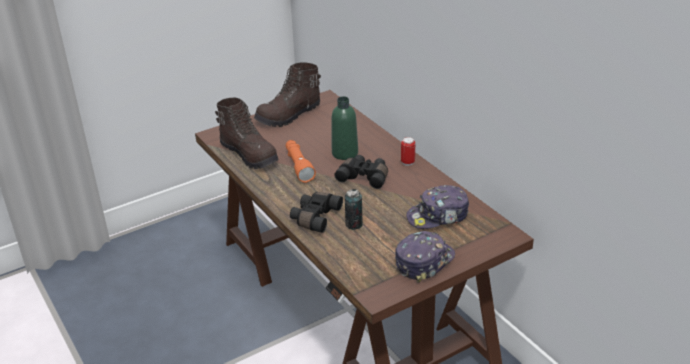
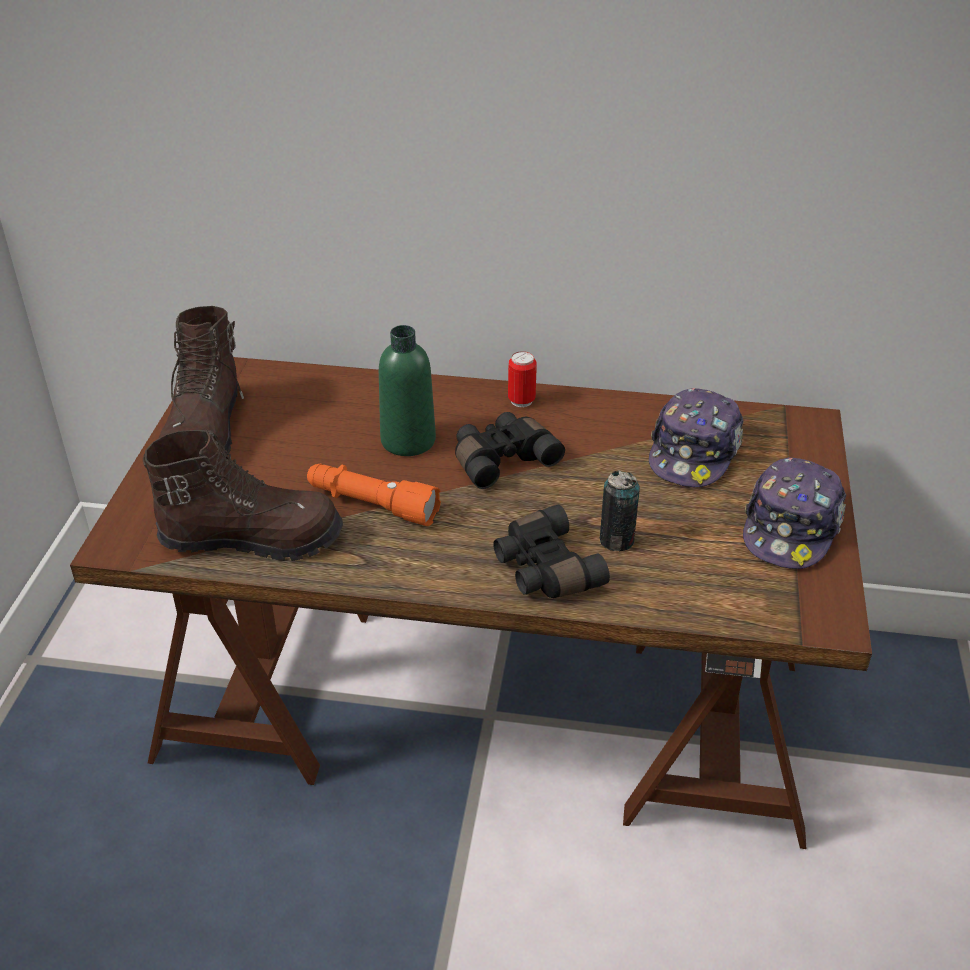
camera: 50 degrees left, 5 degrees up
(424, 261) = (791, 527): cap -> cap turned 150 degrees counterclockwise

